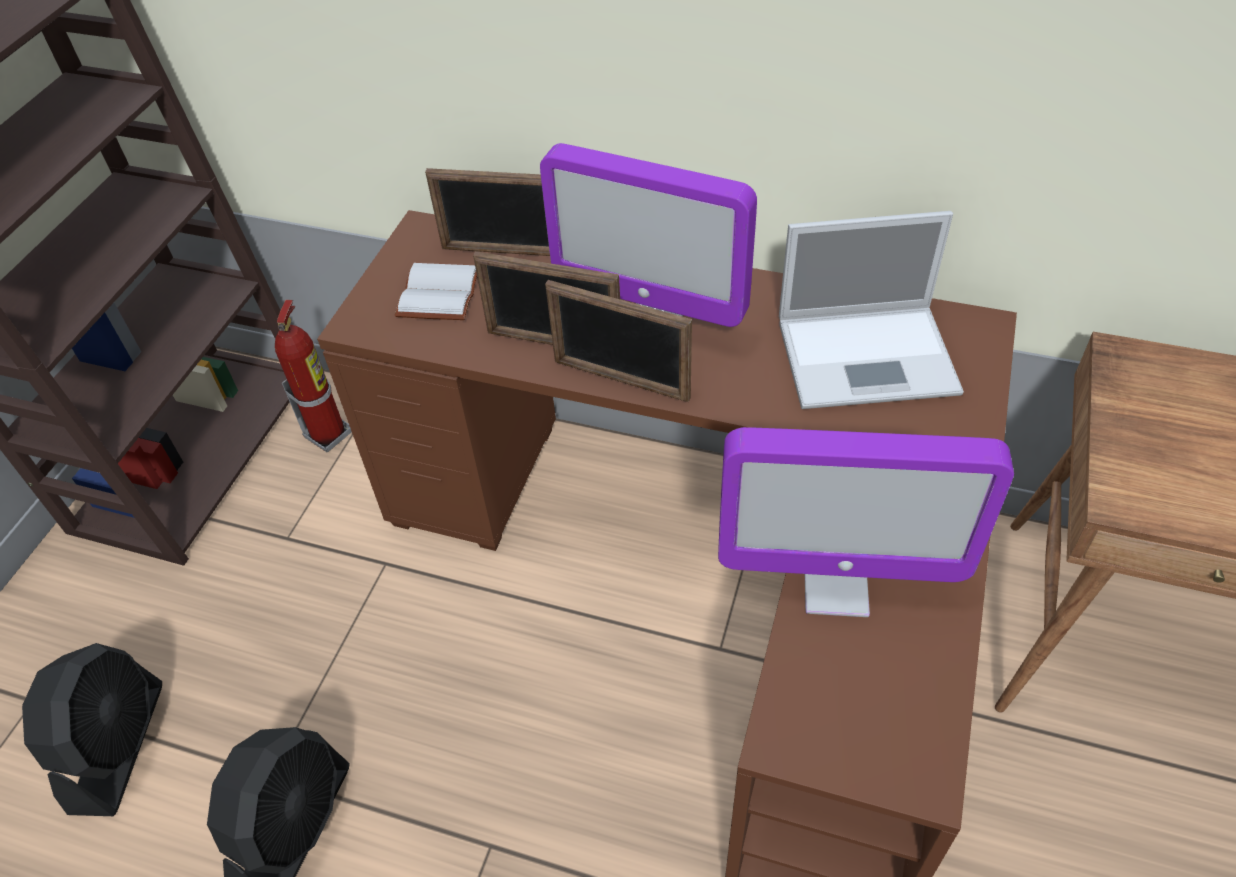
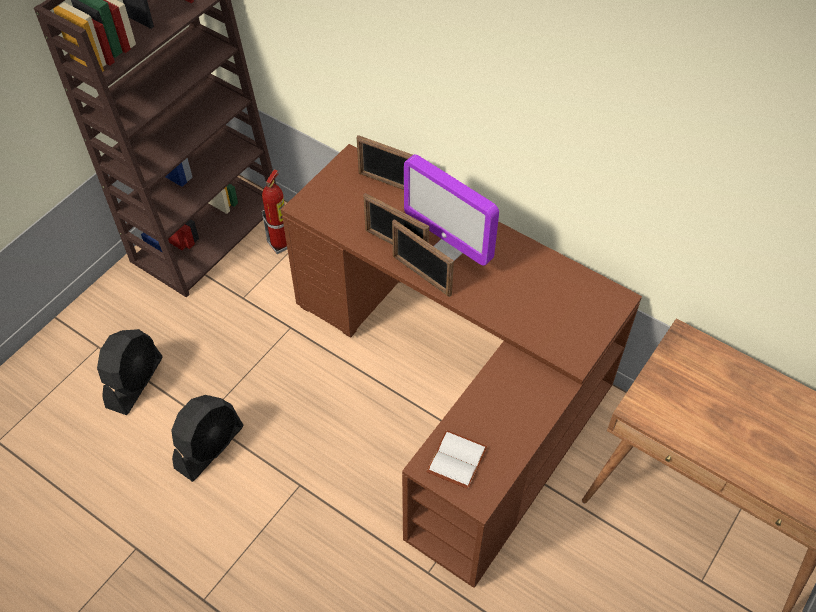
camera: 15 degrees right, 5 degrees up
(437, 292) = (347, 199): white book -> white book (455, 458)
(835, 586) = (481, 407): monitor -> none
(870, 356) = (552, 298): laptop -> none

